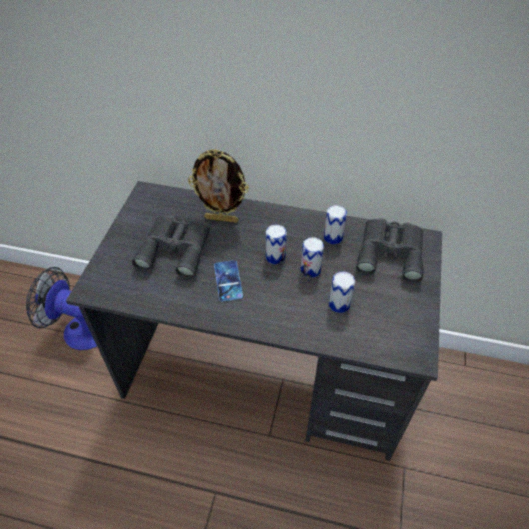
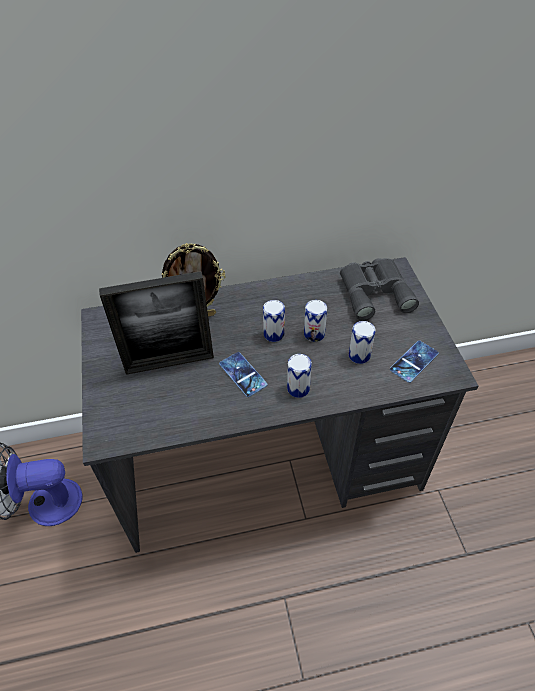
camera: 25 degrees left, 0 degrees up
(176, 248) = (169, 362): grey binoculars -> picture frame
(333, 237) = (315, 296): can -> can (298, 388)
(387, 330) = (414, 361): none -> phone

